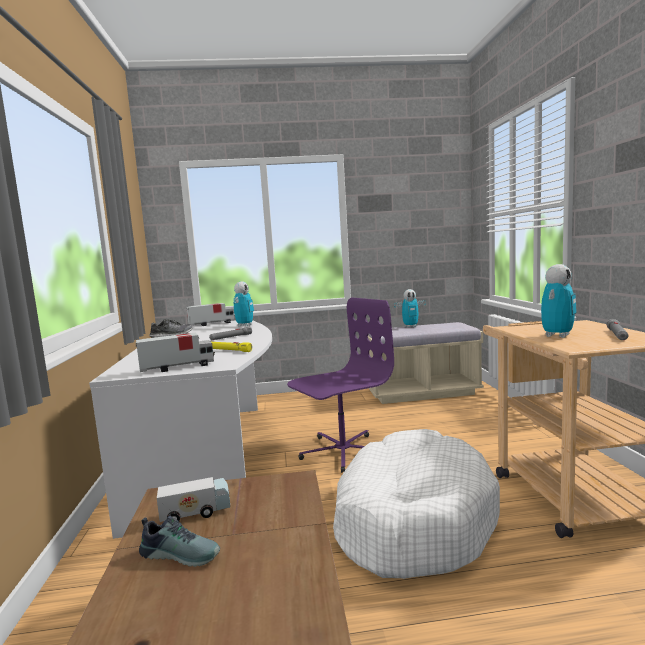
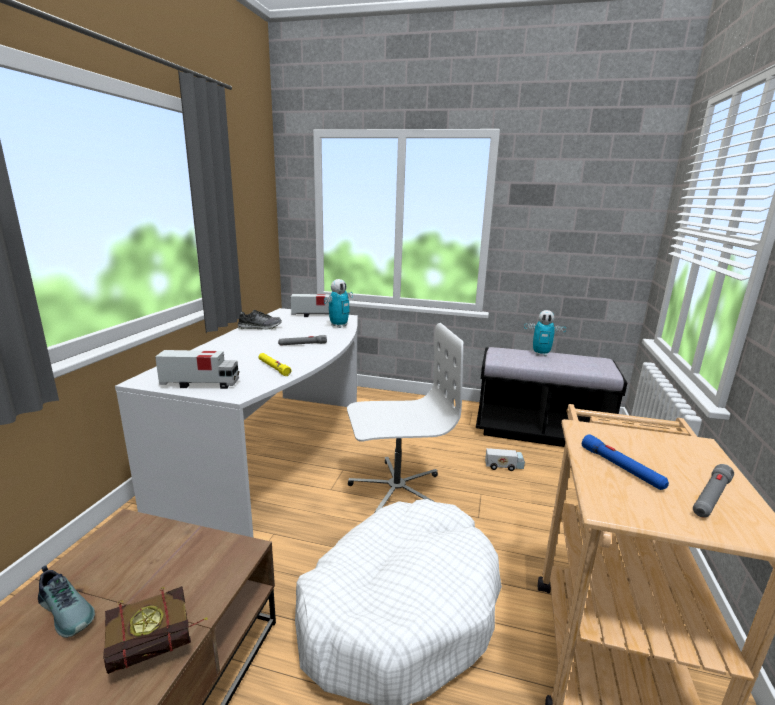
camera: 20 degrees right, 10 degrees up
(196, 512) = (126, 559): toy truck -> toy truck (504, 466)
(298, 543) = (161, 645): none -> book
(342, 451) = (396, 488): purple office chair -> white office chair
(421, 392) = (539, 431): beige bench -> black bench
(557, 335) = (621, 468): toy robot -> blue flashlight

